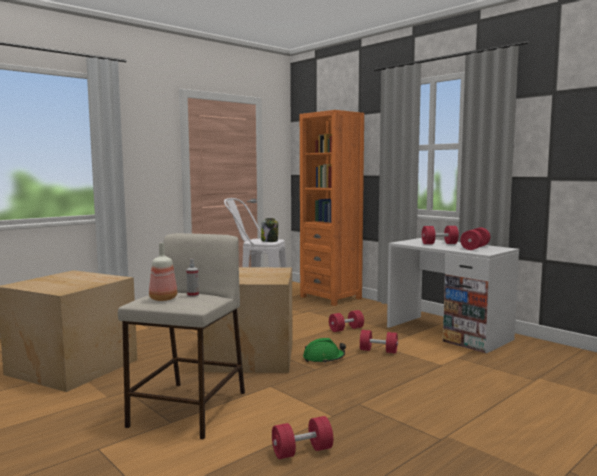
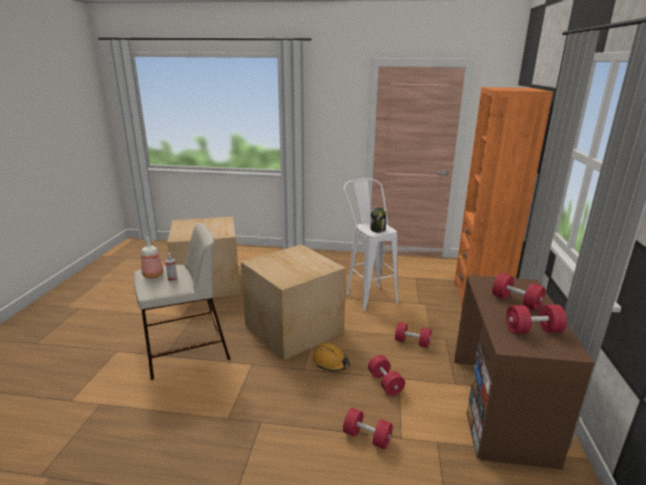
camera: 50 degrees right, 15 degrees up
(302, 451) = (160, 430): red dumbbell -> red dumbbell (367, 437)
(323, 358) = (330, 362): green hard hat -> orange hard hat
(448, 333) = (500, 407): white desk -> brown desk

